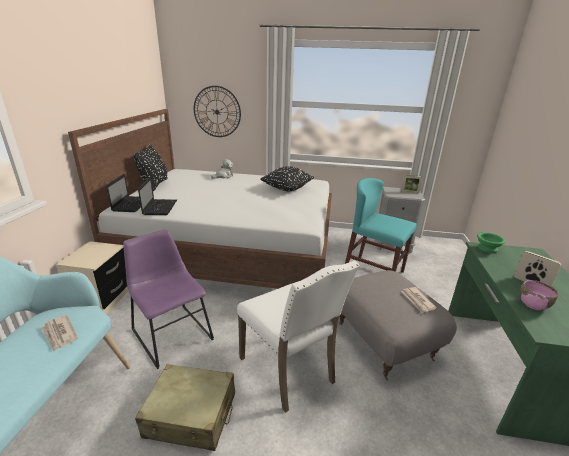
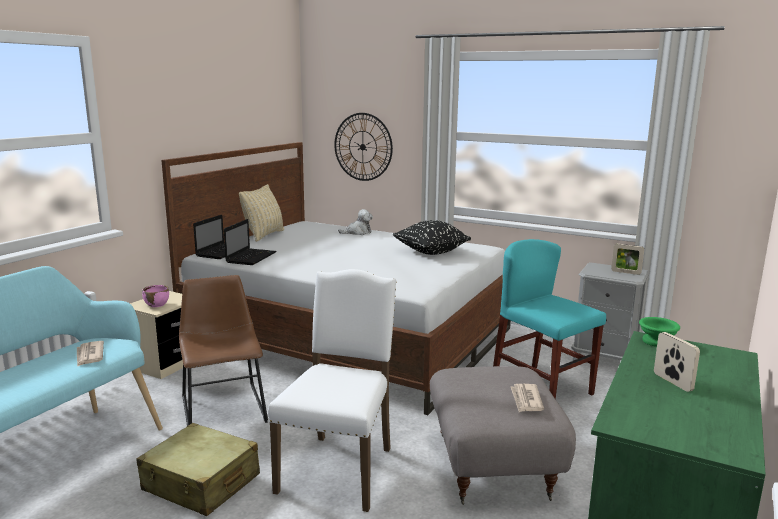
camera: 20 degrees right, 10 degrees down
(155, 184) = (264, 235): black pillow -> beige pillow
(171, 332) = (223, 407): purple chair -> brown chair
(289, 370) = (339, 468): white chair -> white chair turned 150 degrees counterclockwise
(533, 304) = (642, 400): pink bowl -> pink bowl (157, 304)

